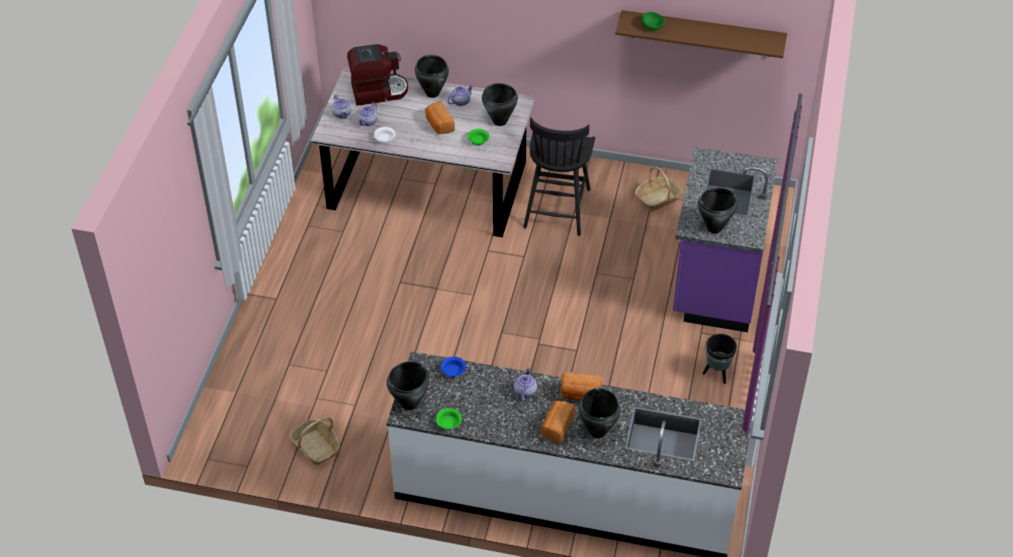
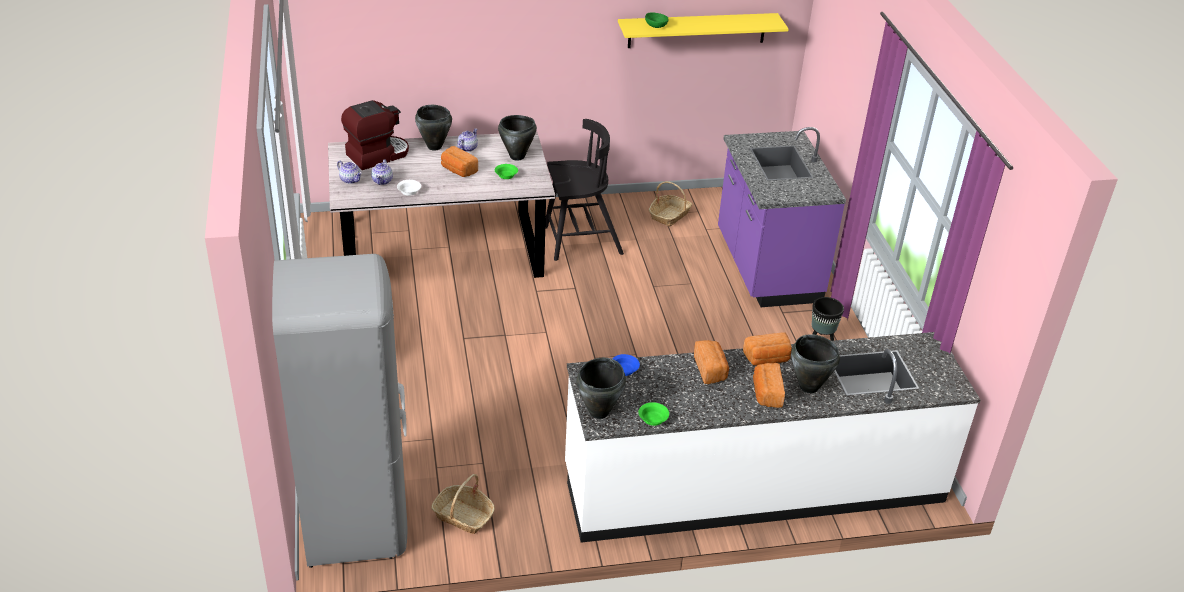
camera: 25 degrees left, 10 degrees down
(234, 429) = (358, 524): none -> grey fridge
(525, 391) = (711, 370): teapot -> bread
(557, 206) = (580, 240): black chair -> black chair turned 90 degrees counterclockwise
(702, 33) = (697, 30): brown shelf -> yellow shelf
(714, 228) = (790, 192): black cooking pot -> none

